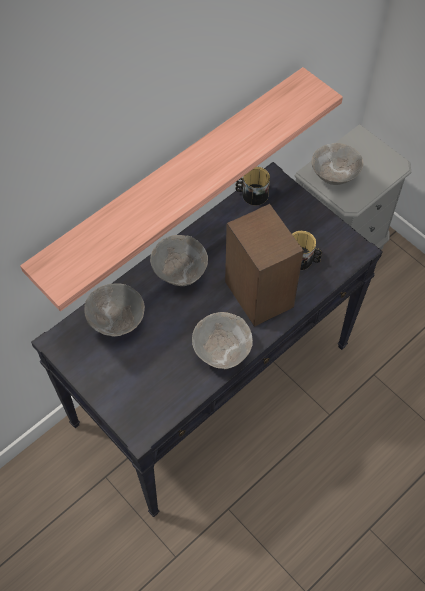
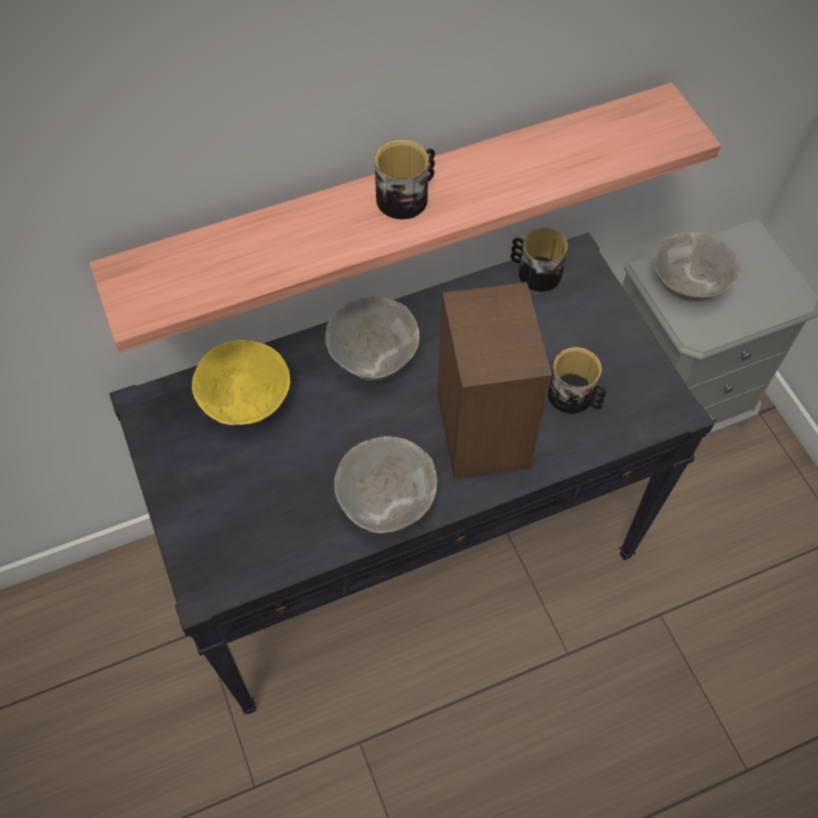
camera: 20 degrees right, 0 degrees up
(117, 322) = (246, 403): grey bowl -> yellow bowl
(185, 174) = (407, 196): none -> mug

